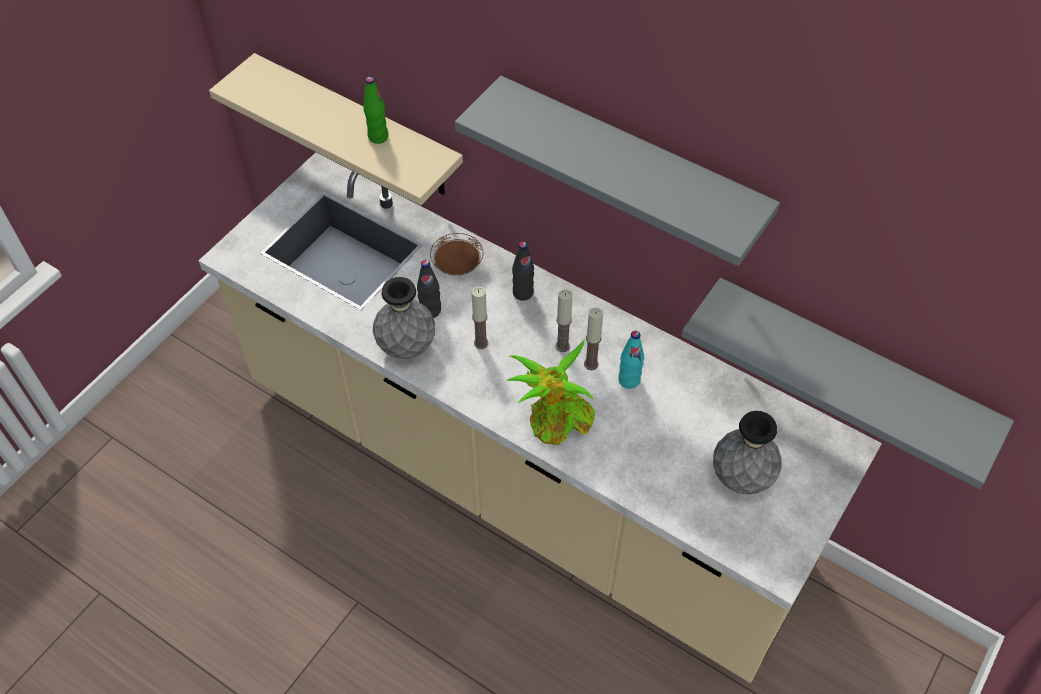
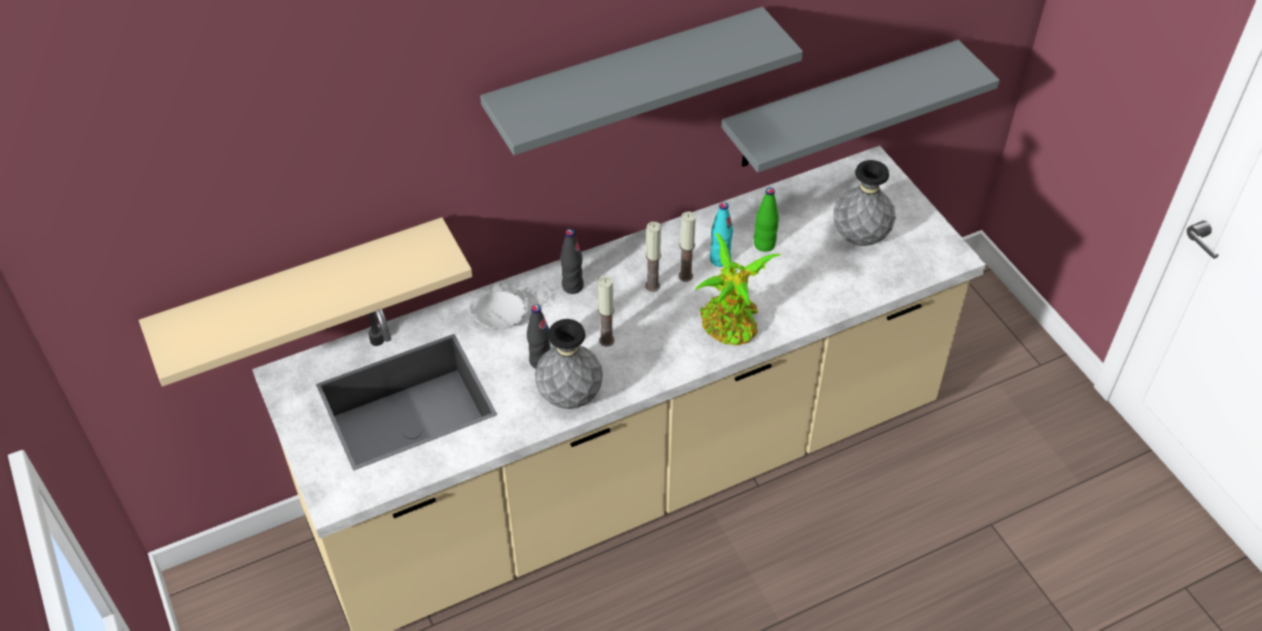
camera: 60 degrees left, 5 degrees down
(378, 137) = (363, 267): green bottle -> green bottle (764, 245)
(457, 264) = (500, 318): brown plate -> white plate

